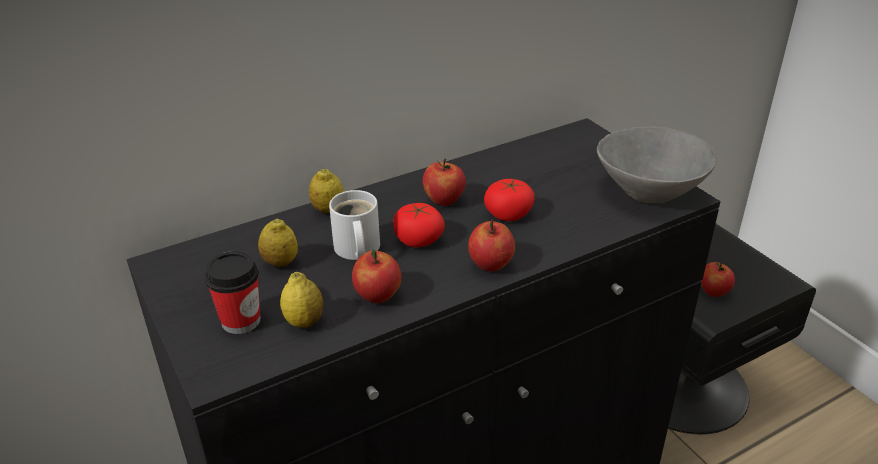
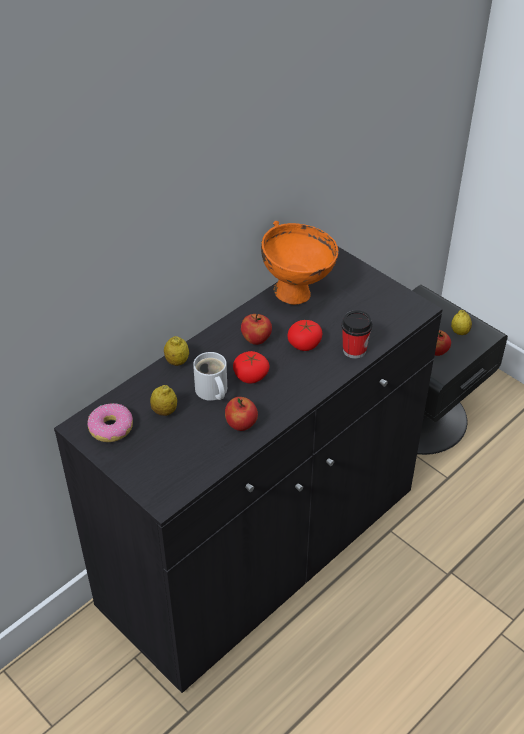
camera: 15 degrees left, 10 degrees up
(198, 271) = (111, 428): none -> donut
(241, 321) = (160, 459): cup -> cup (354, 350)
(304, 321) = (202, 452): lemon -> lemon (460, 332)
(490, 265) = (306, 388): apple -> none
(519, 158) = (297, 292): none -> orange bowl
(648, 191) = (393, 308): grey bowl -> none

